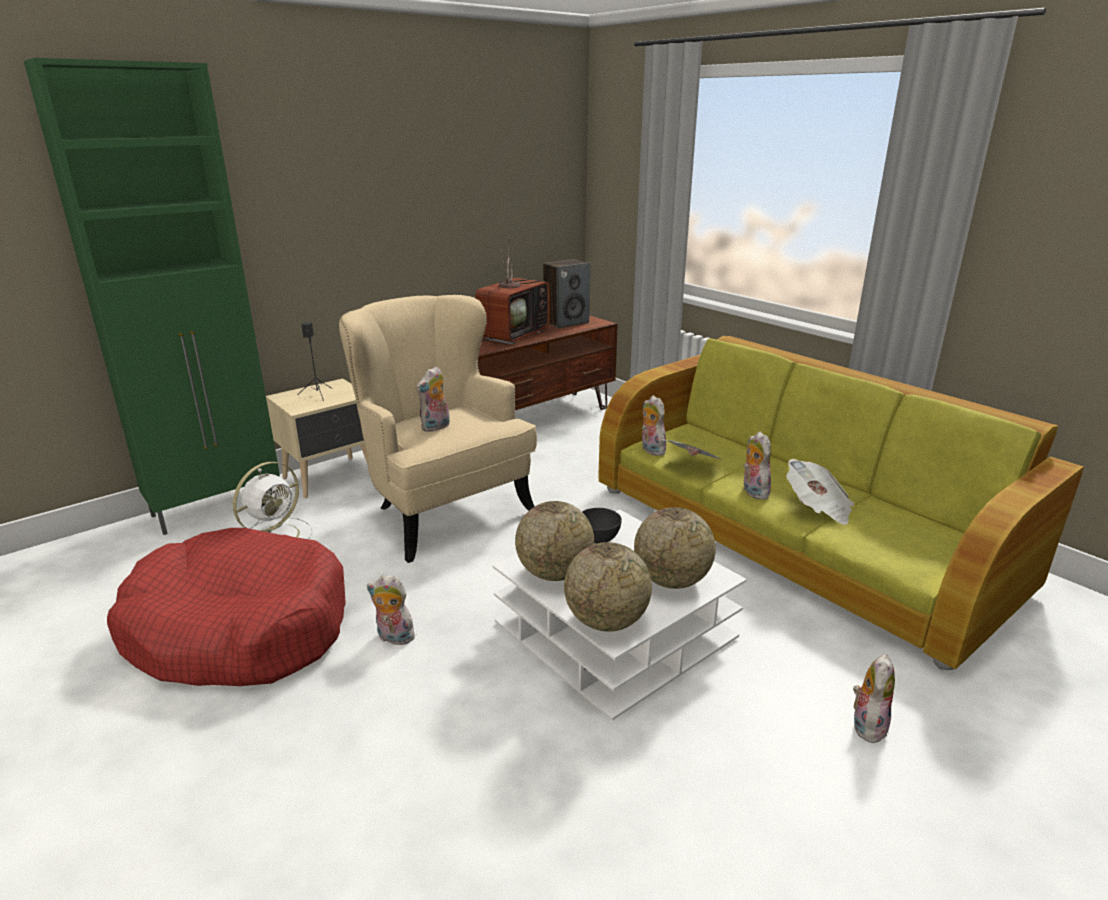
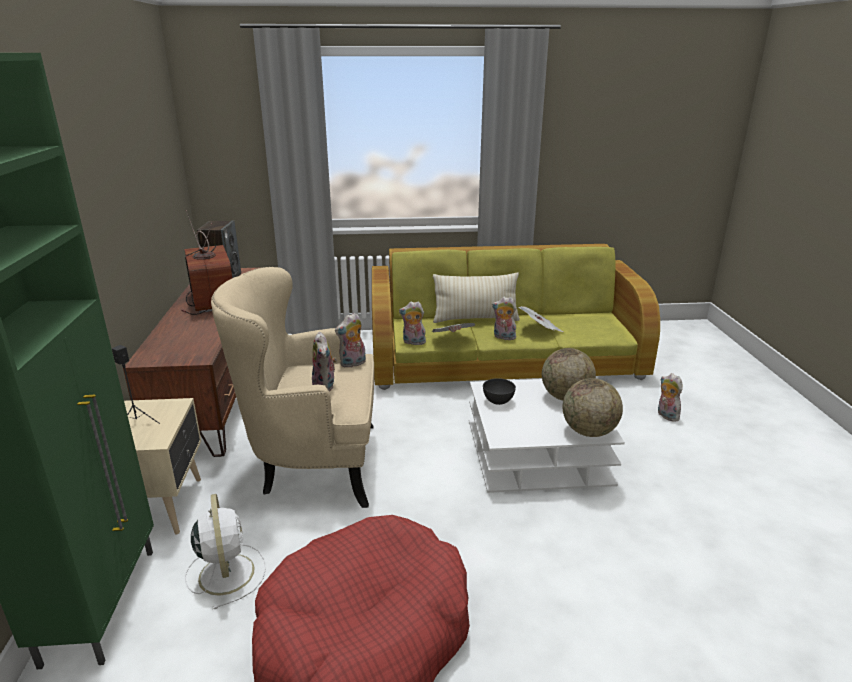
camera: 55 degrees left, 0 degrees up
(393, 638) = (461, 546): plush toy -> plush toy (353, 364)
(554, 573) = (523, 430): globe -> none
(771, 461) = (475, 319): none -> beige pillow

